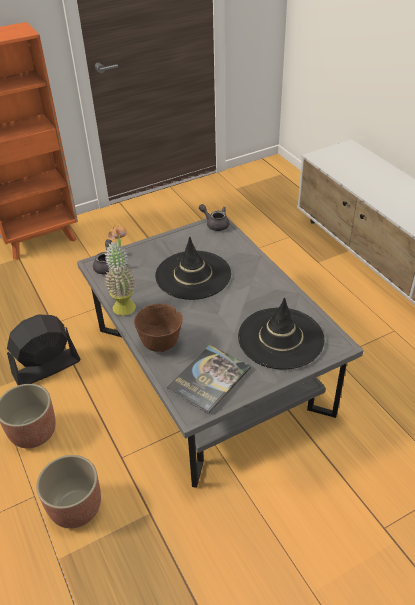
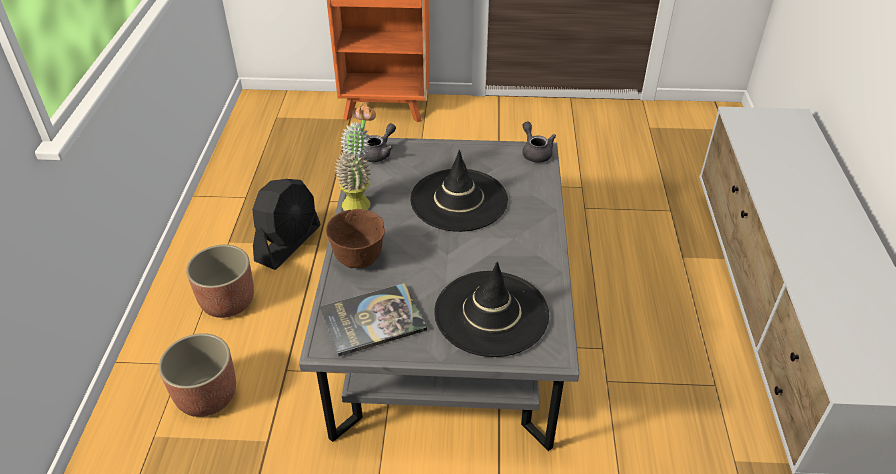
camera: 30 degrees right, 0 degrees up
(46, 367) = (288, 243): black fan -> black fan turned 120 degrees clockwise

